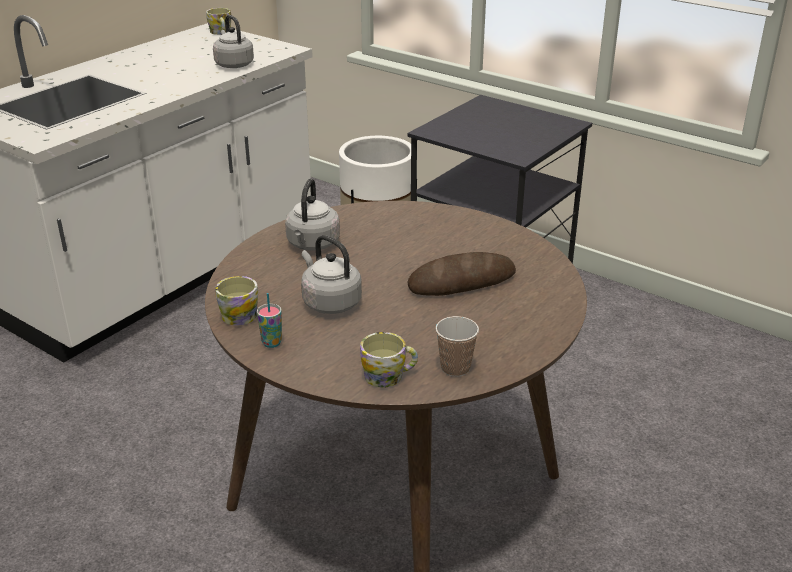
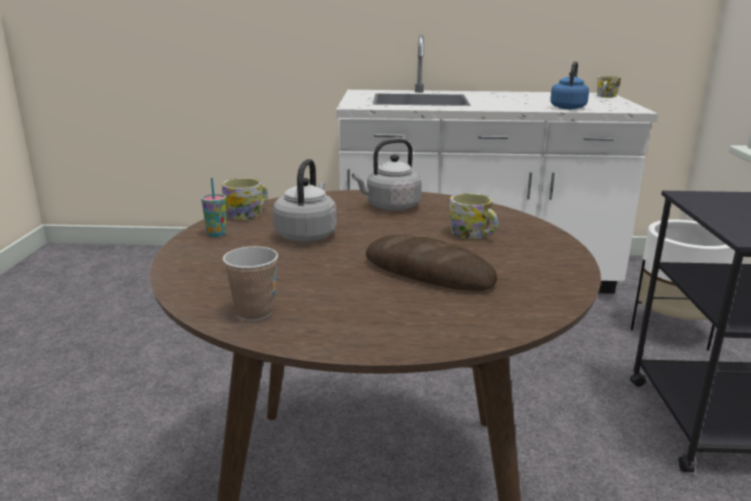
camera: 55 degrees right, 10 degrees down
(233, 64) = (568, 107): grey kettle -> blue kettle
(389, 376) = (208, 287): mug -> mug (473, 235)

